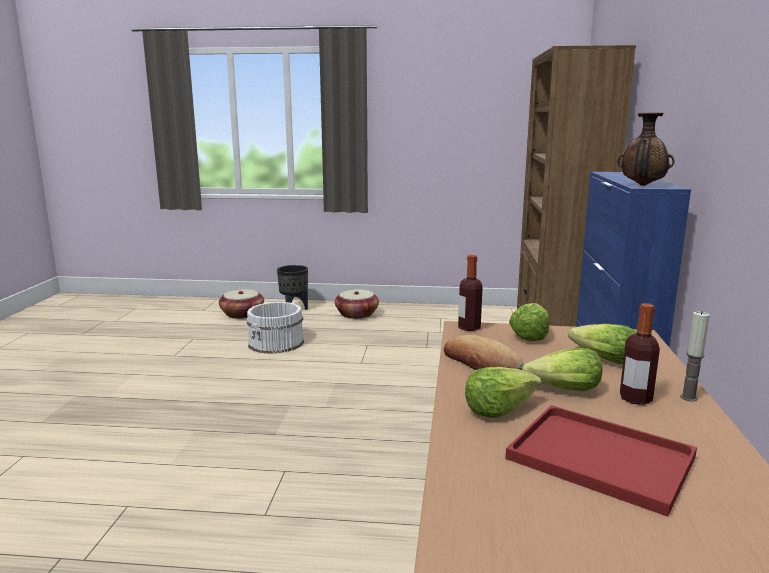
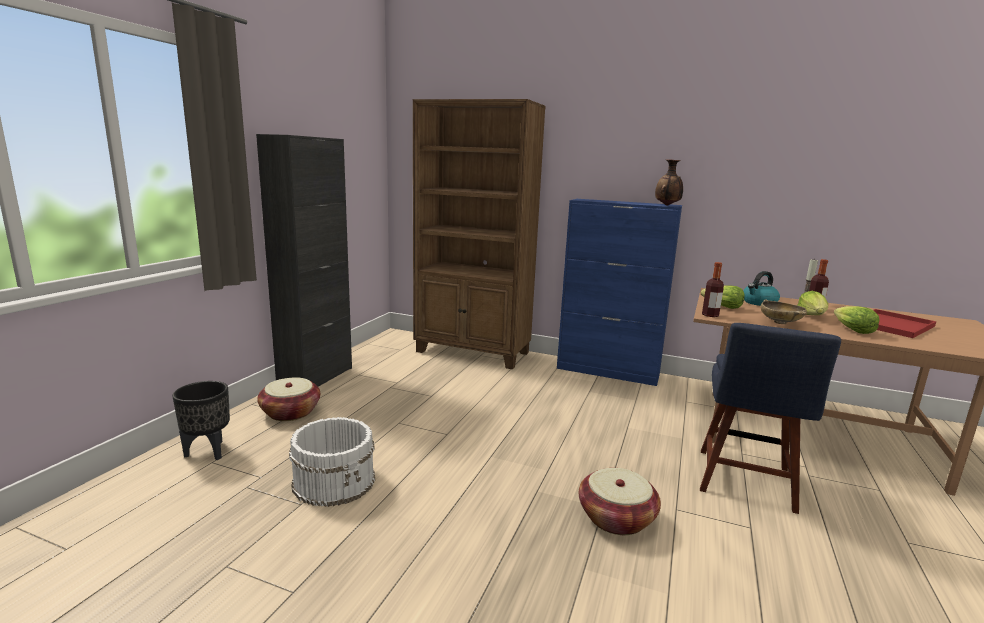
camera: 75 degrees left, 0 degrees up
(242, 314) = (162, 501): basket -> basket (616, 518)
(356, 520) = (745, 482): none -> blue chair
(418, 308) = (316, 378): none -> black cabinet
(481, 363) = (780, 322): bread -> beige bowl
(603, 359) = (759, 303): lettuce -> kettle

